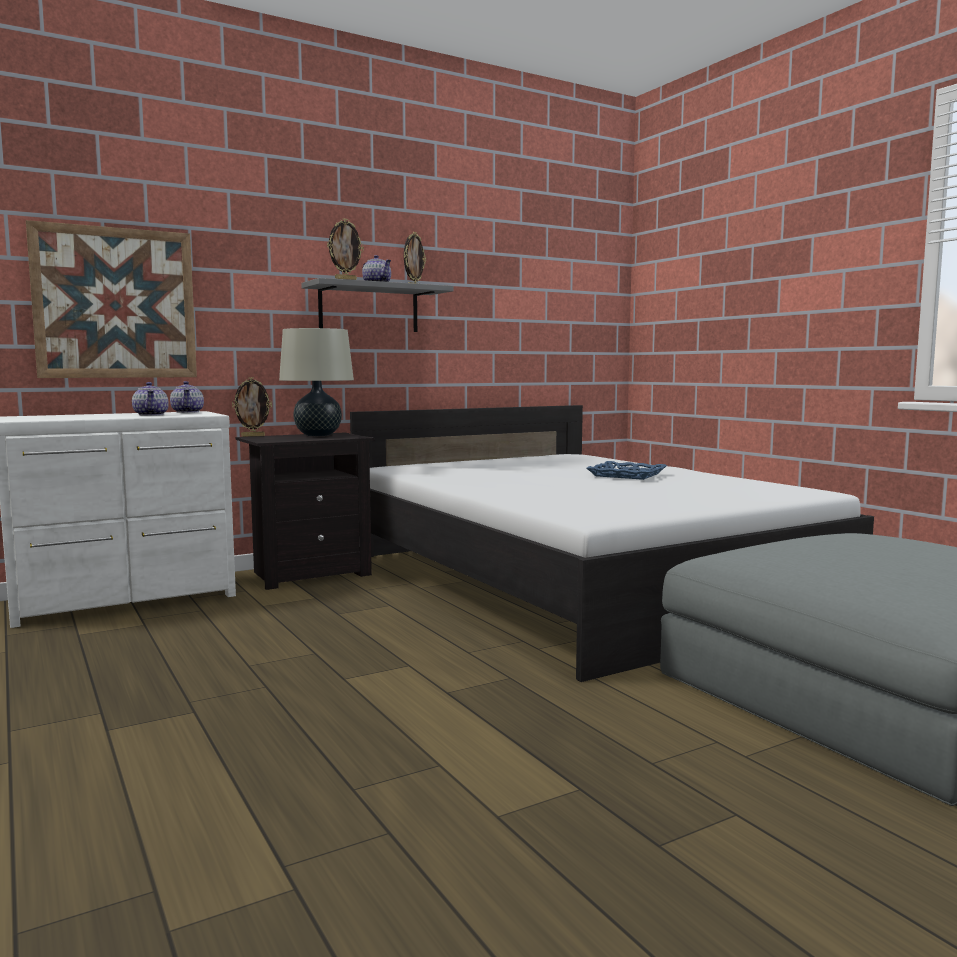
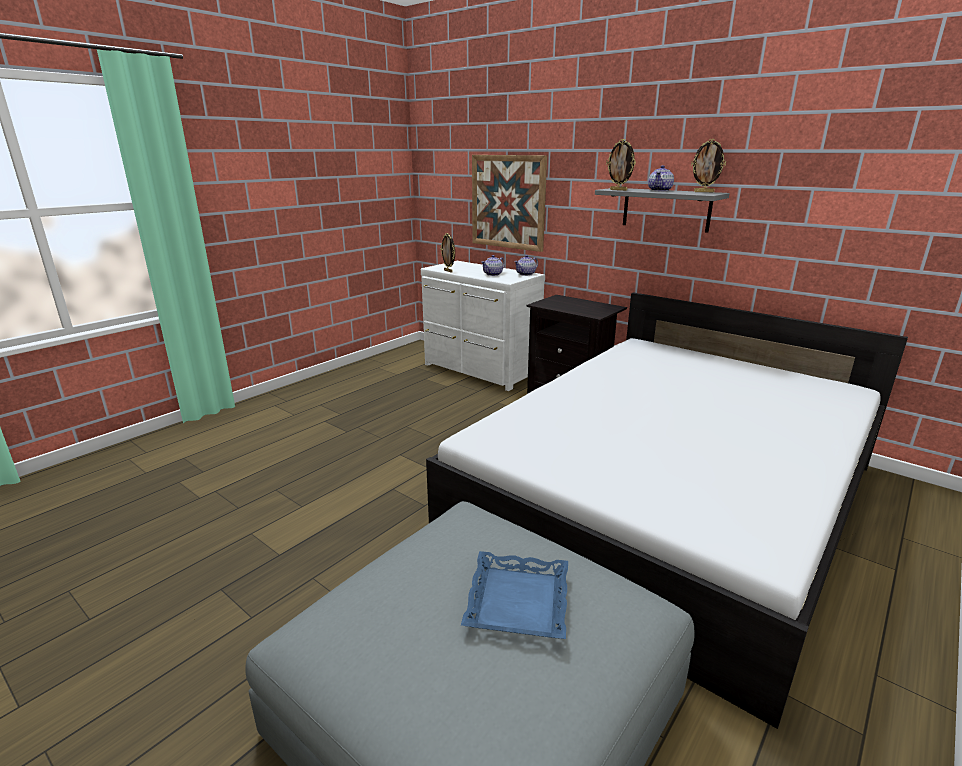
camera: 70 degrees right, 15 degrees up
(253, 436) = (564, 296): picture frame -> picture frame (448, 271)
(318, 435) = (592, 306): beige table lamp -> none
(627, 475) = (724, 429): blue tray -> blue tray (519, 601)

